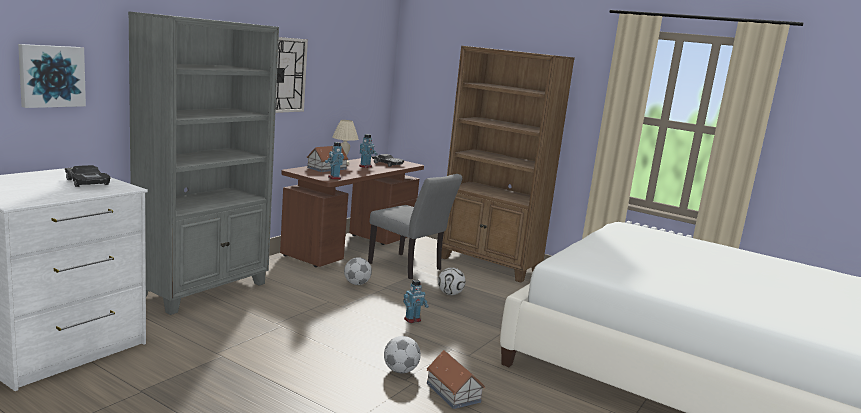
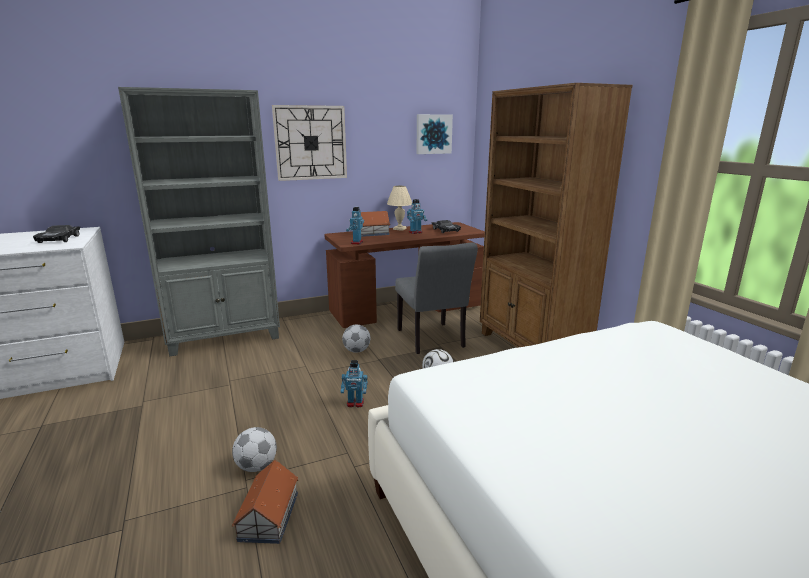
camera: 35 degrees right, 5 degrees up
(51, 76) = (62, 151): picture -> picture (433, 134)

